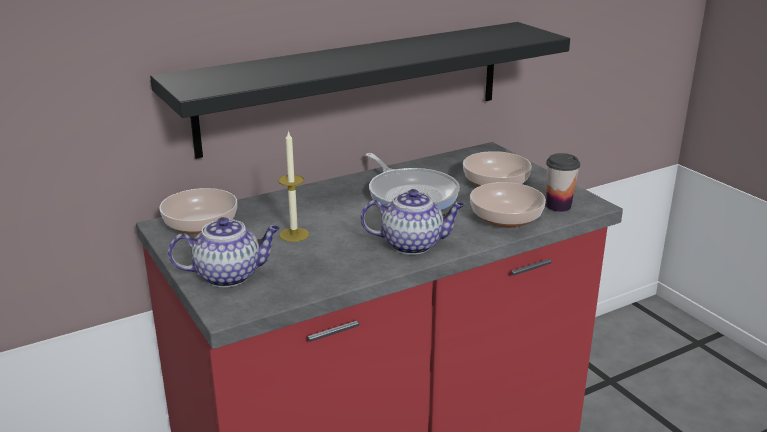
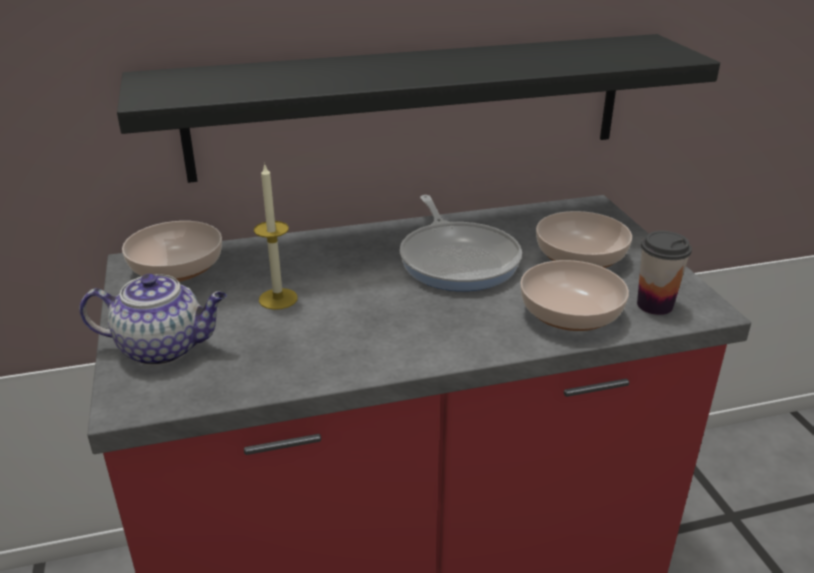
camera: 15 degrees right, 5 degrees up
(413, 244) = (422, 337): teapot -> none

